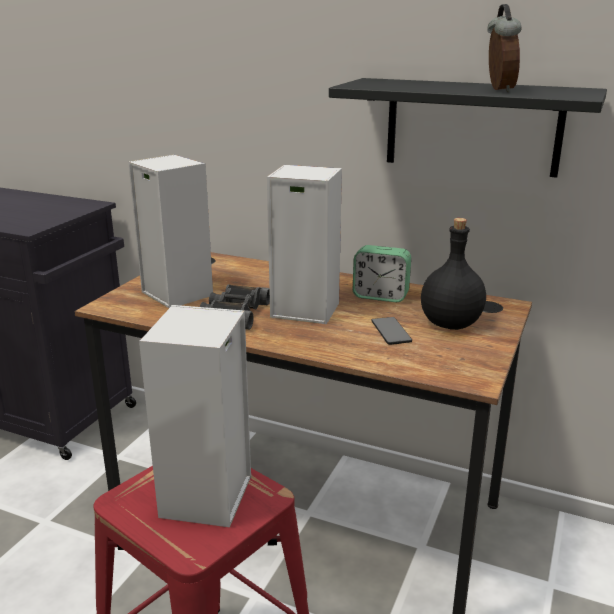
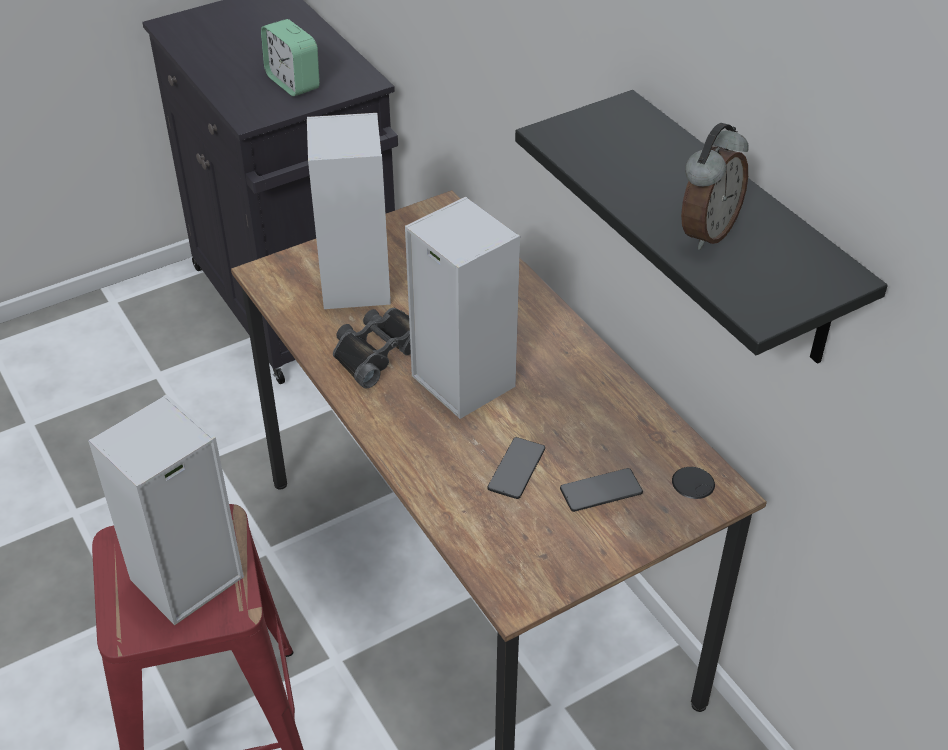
camera: 35 degrees right, 20 degrees up
(380, 296) = (580, 396): alarm clock -> alarm clock (293, 82)
(449, 324) = (601, 491): black bottle -> phone

